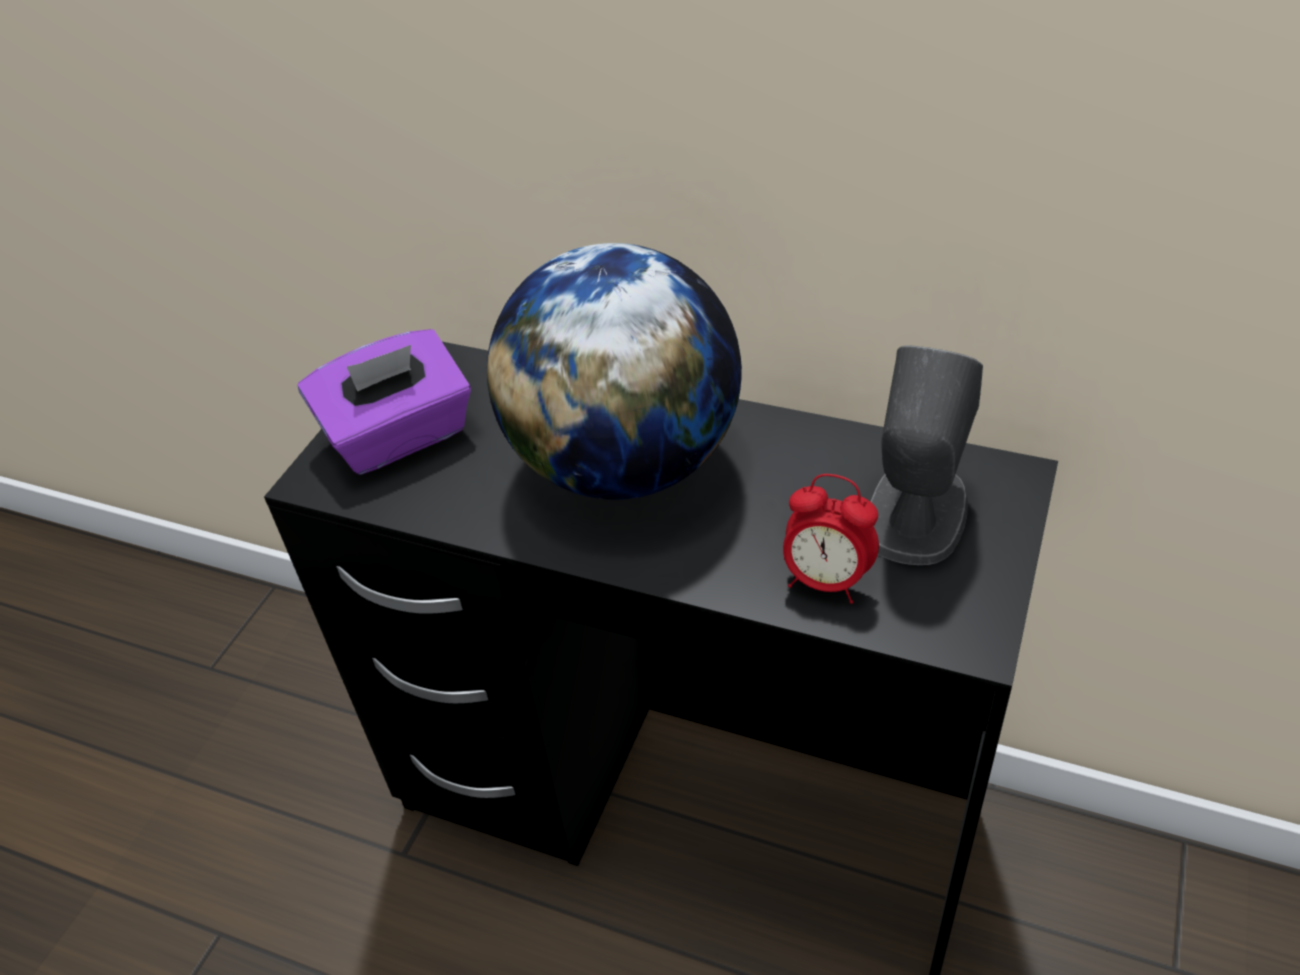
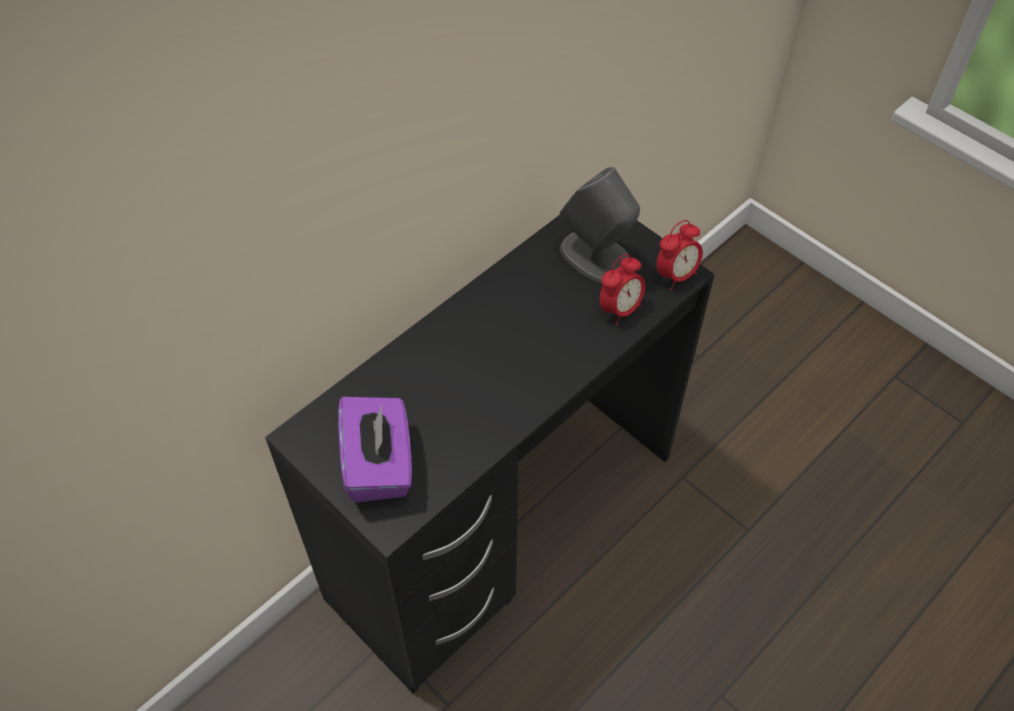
camera: 70 degrees left, 10 degrees up
(625, 465) = (483, 359): globe -> none
(960, 630) = (676, 275): none -> alarm clock

